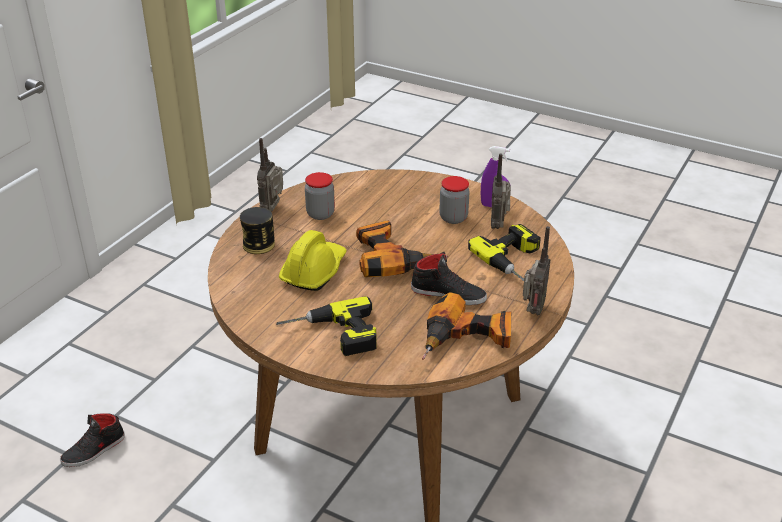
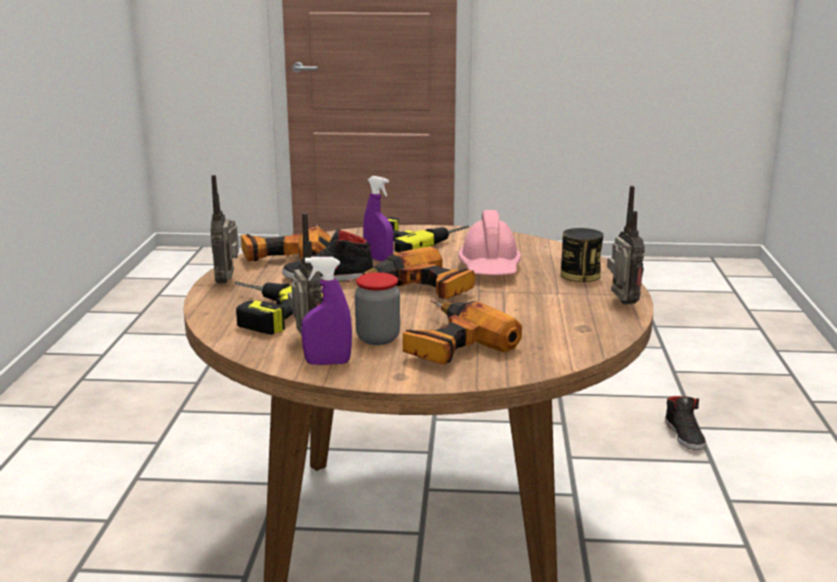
camera: 155 degrees right, 15 degrees down
(94, 450) = (685, 435): black shoe -> black shoe turned 150 degrees clockwise
(314, 271) = (490, 268): yellow hard hat -> pink hard hat
(320, 214) = (557, 310): jar -> none
(390, 310) = (378, 259): none -> purple spray bottle
(415, 202) = (449, 345): none -> power drill

